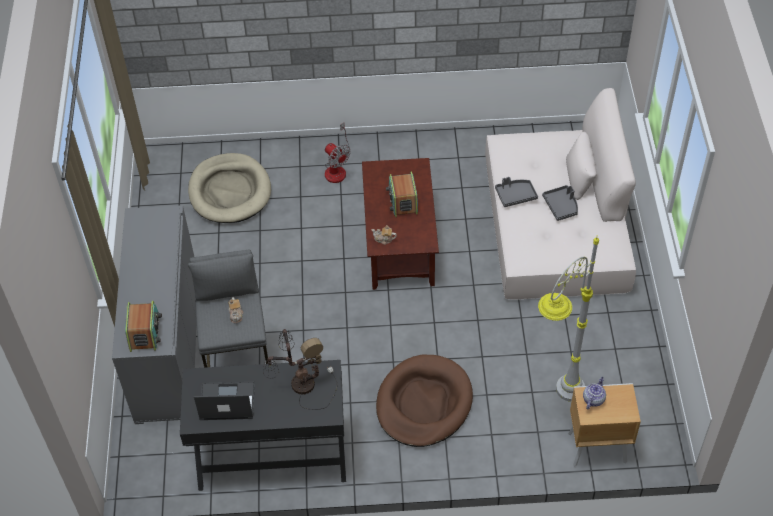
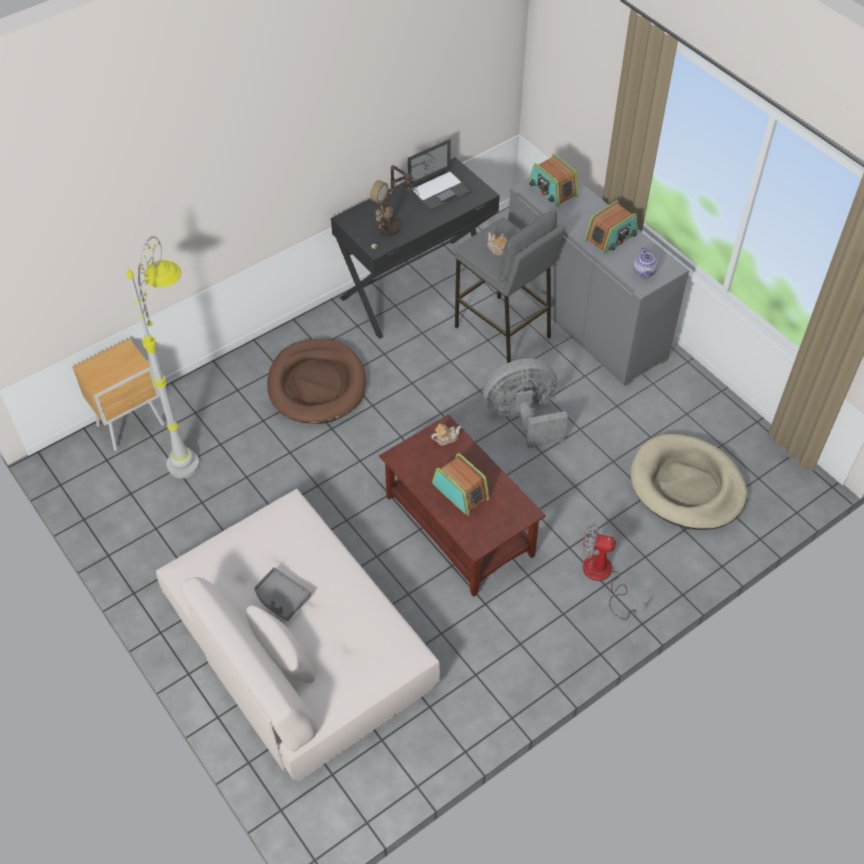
camera: 145 degrees right, 0 degrees up
(148, 263) = (611, 237): none -> radio
(291, 291) = (523, 418): none -> grey fan
(515, 195) = (344, 583): grey tray -> none
(593, 399) = (127, 364): teapot -> teapot (644, 272)

